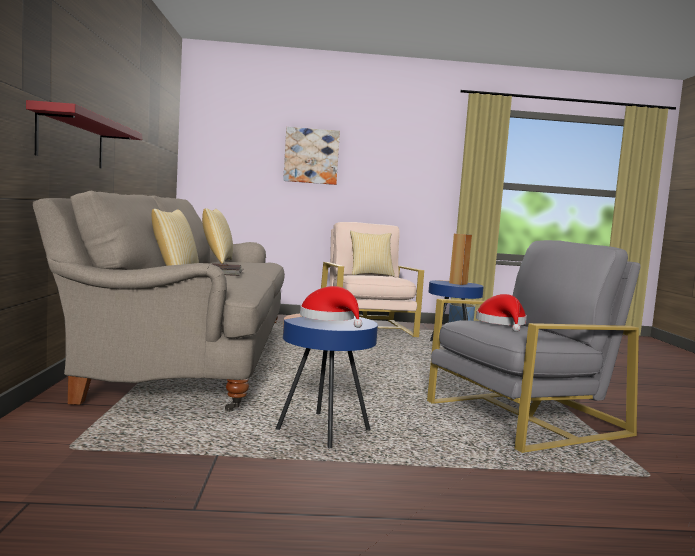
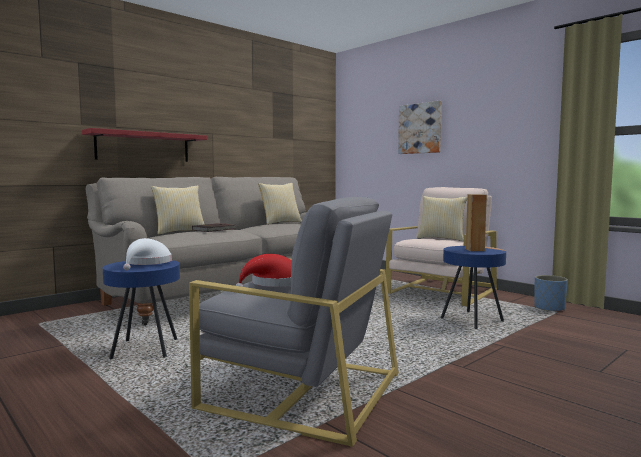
camera: 50 degrees right, 0 degrees up
(330, 319) = (147, 263): red hat -> white hat

